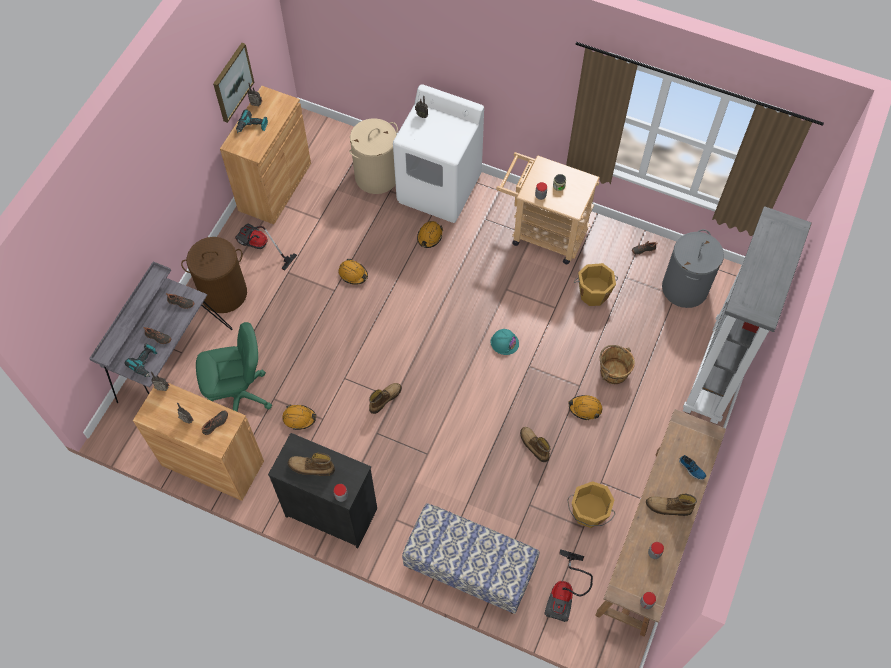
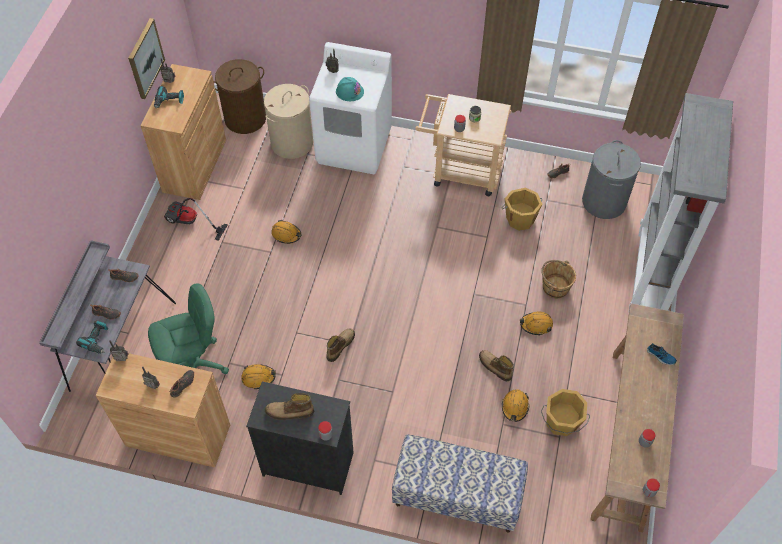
camera: 10 degrees left, 5 degrees down
(224, 293) = (161, 270): brown laundry basket -> brown laundry basket (245, 118)
(429, 236) = (353, 190): orange hard hat -> orange hard hat (515, 407)
(504, 342) = (445, 276): turquoise hard hat -> turquoise hard hat (349, 91)
(564, 593) = (555, 504): vacuum cleaner -> none
(668, 508) = (648, 396): boot -> none

